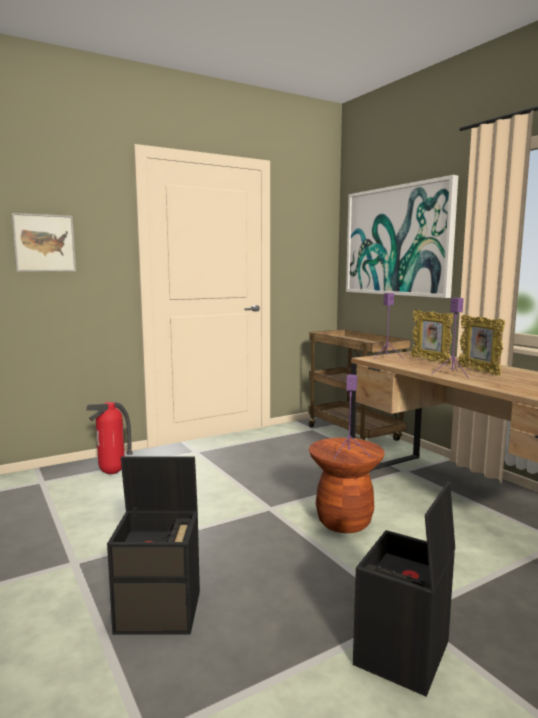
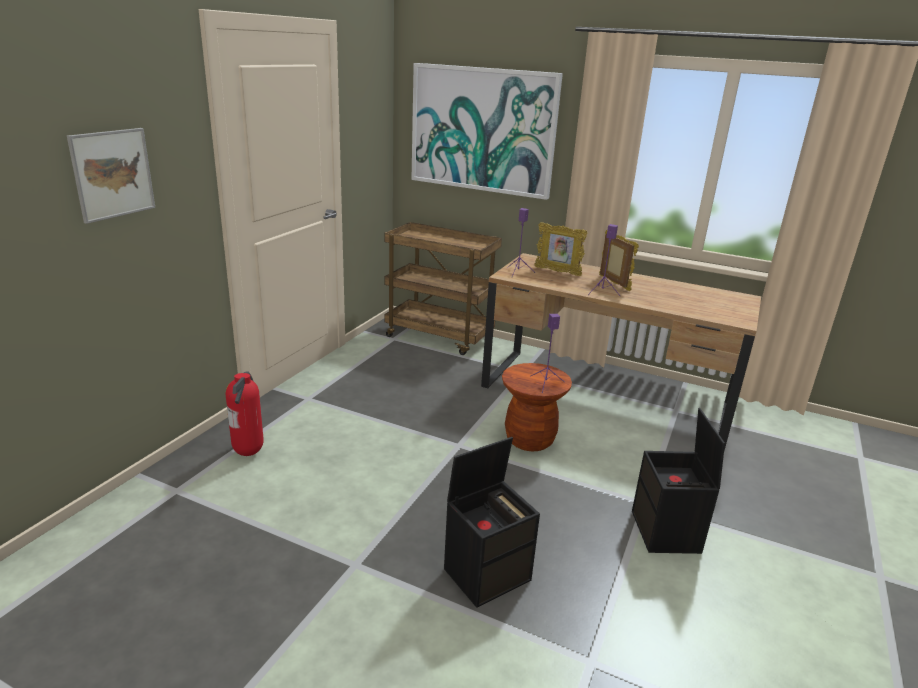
camera: 35 degrees left, 15 degrees up
(479, 371) = (613, 283): picture frame -> picture frame turned 150 degrees counterclockwise

